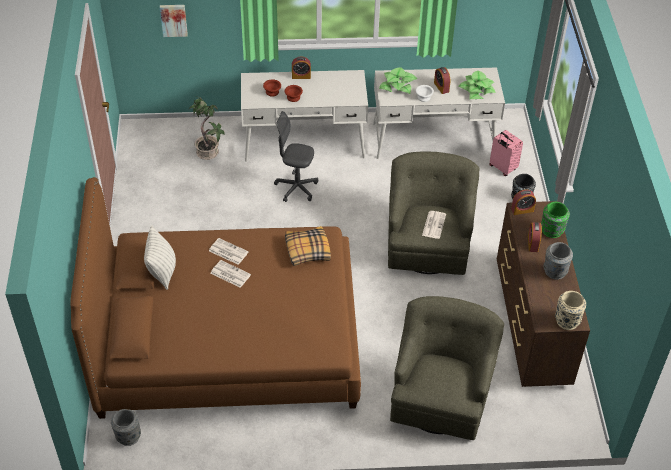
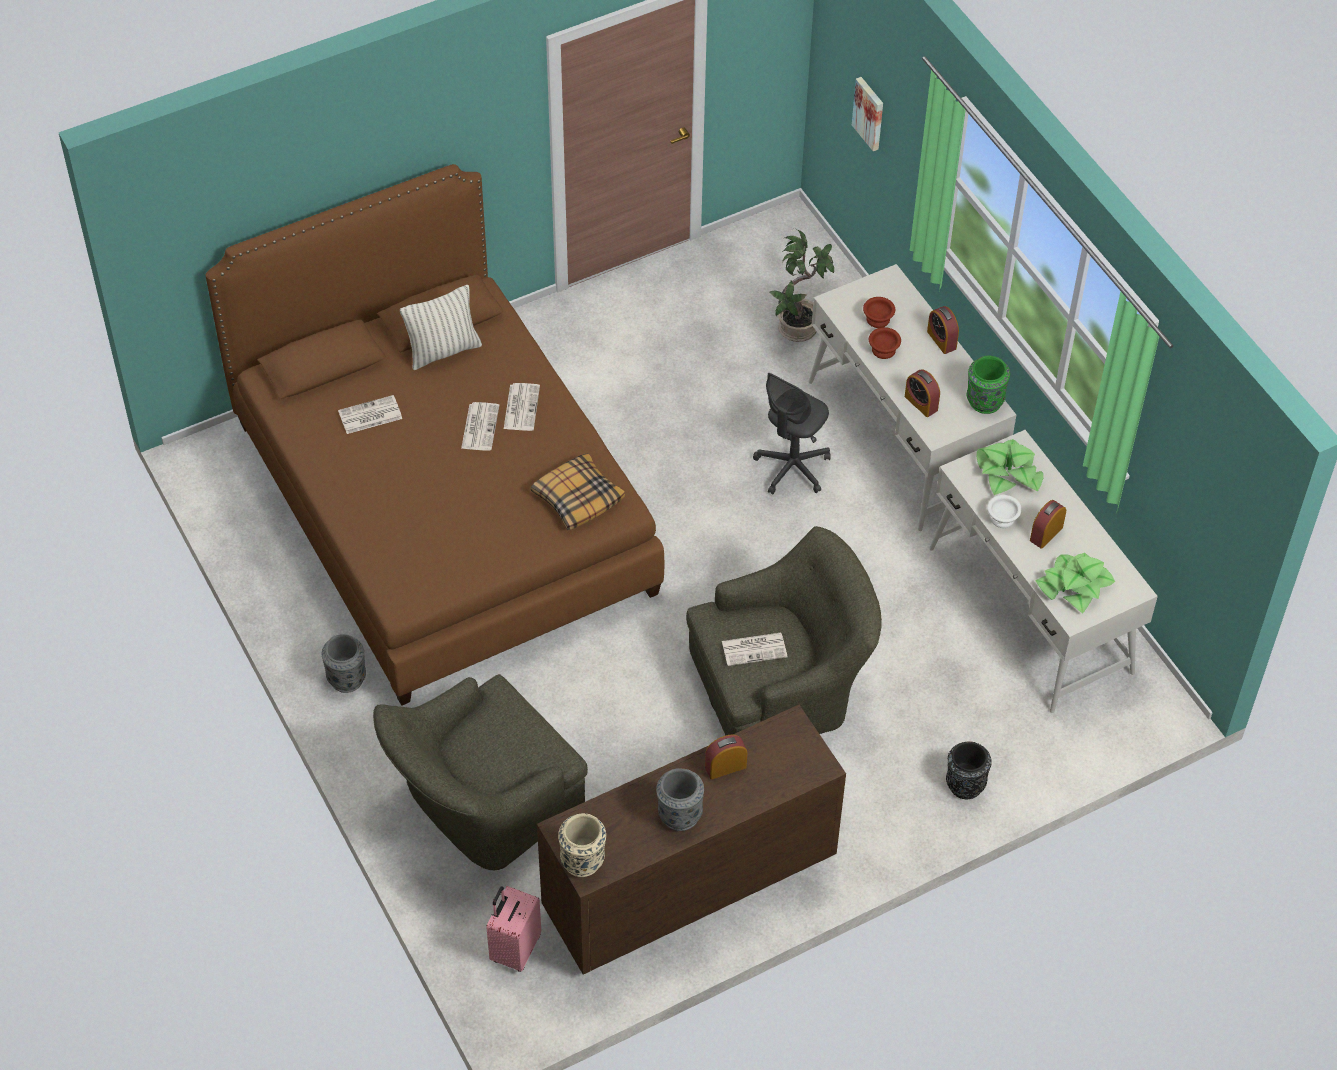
camera: 65 degrees right, 5 degrees up
(128, 436) = (228, 468): grey vase -> grey vase (346, 678)
(187, 321) = (369, 416): none -> newspaper
(296, 188) = (792, 468): grey office chair -> grey office chair turned 135 degrees counterclockwise
(441, 394) = (481, 805): green armchair -> green armchair turned 150 degrees clockwise
(502, 168) = (1025, 733): pink suitcase -> pink suitcase (514, 949)
(522, 210) = (794, 730): alarm clock -> alarm clock (921, 403)
(552, 231) = (769, 785): green vase -> green vase (984, 401)

